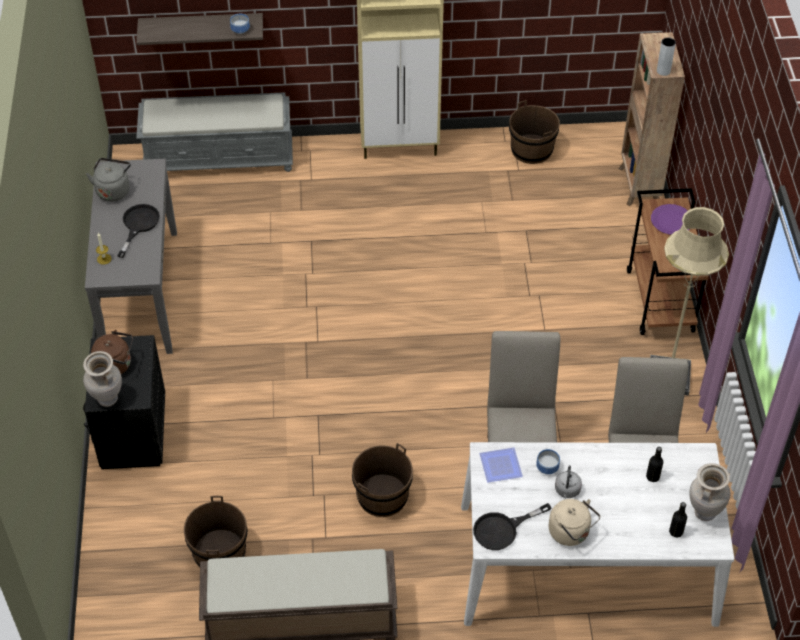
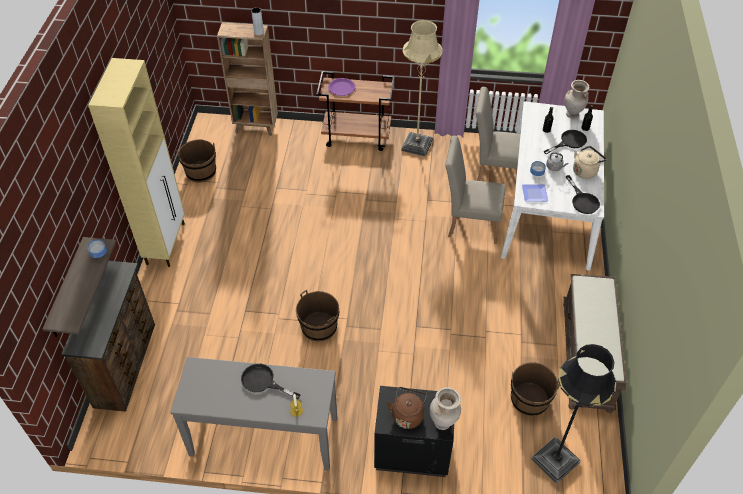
camera: 80 degrees left, 0 degrees up
(113, 190) = (213, 399): grey kettle -> none
(131, 585) = (555, 461): none -> black floor lamp
(220, 158) = (127, 364): grey bench -> brown dresser
(382, 496) = (490, 298): brown bucket -> brown bucket (319, 327)
(633, 509) = (569, 142): none -> black frying pan

